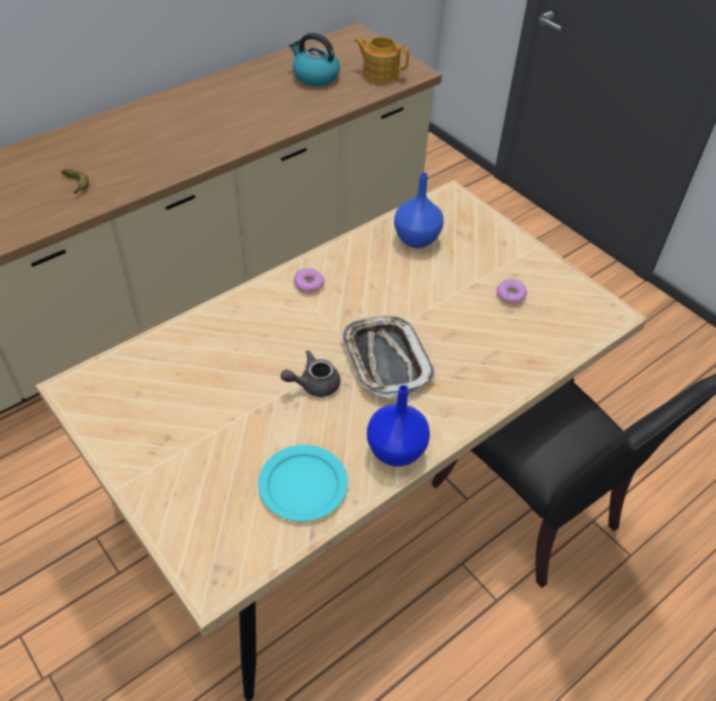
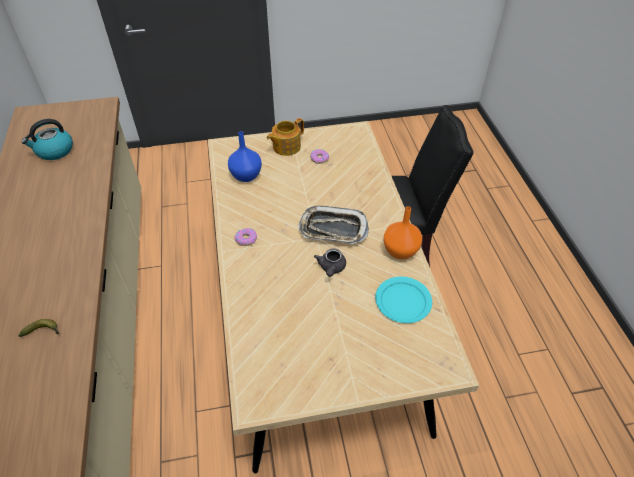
camera: 60 degrees left, 0 degrees up
(380, 73) = (86, 120): teapot -> teapot (285, 147)
(394, 451) = (400, 251): blue vase -> orange vase

